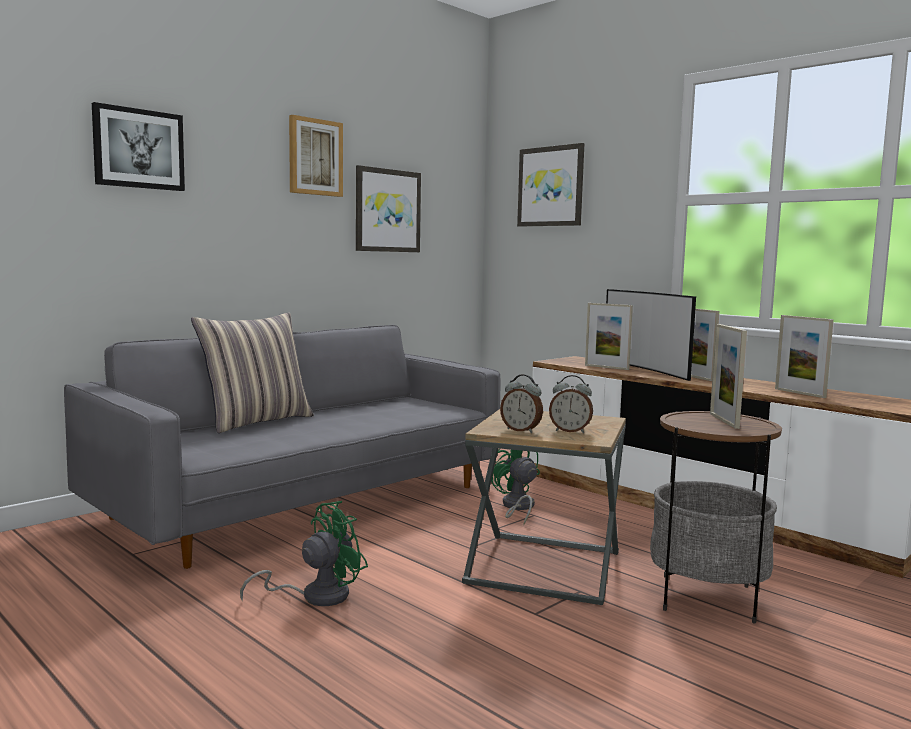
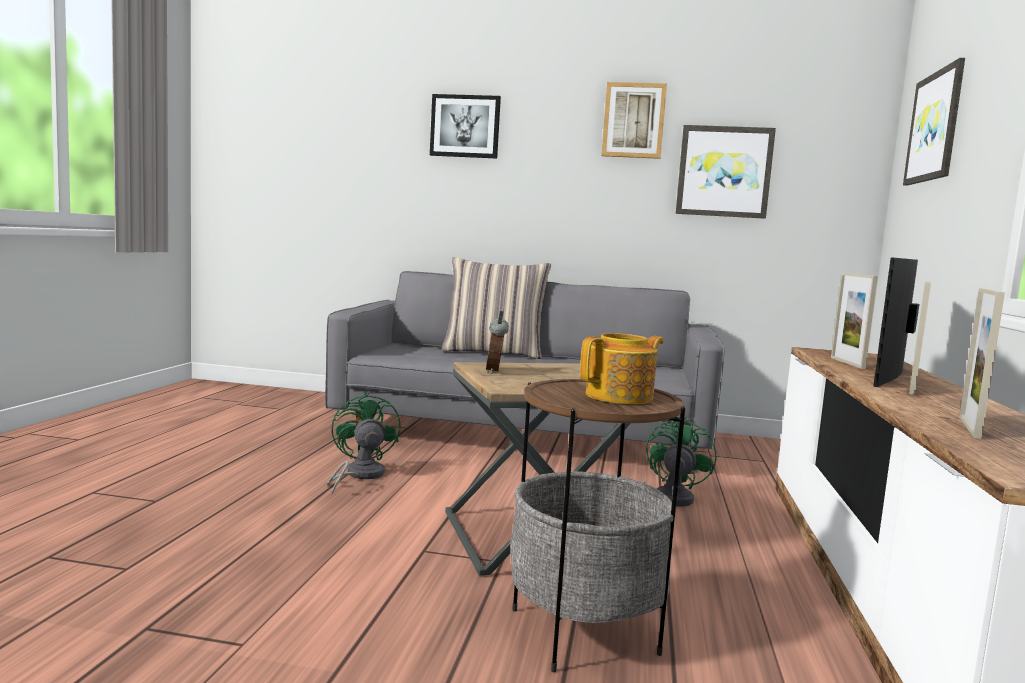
camera: 55 degrees right, 0 degrees up
(315, 596) = (359, 475): green fan -> green fan turned 120 degrees counterclockwise
(570, 431) = (528, 381): alarm clock -> none
(724, 421) = (621, 396): picture frame -> teapot

